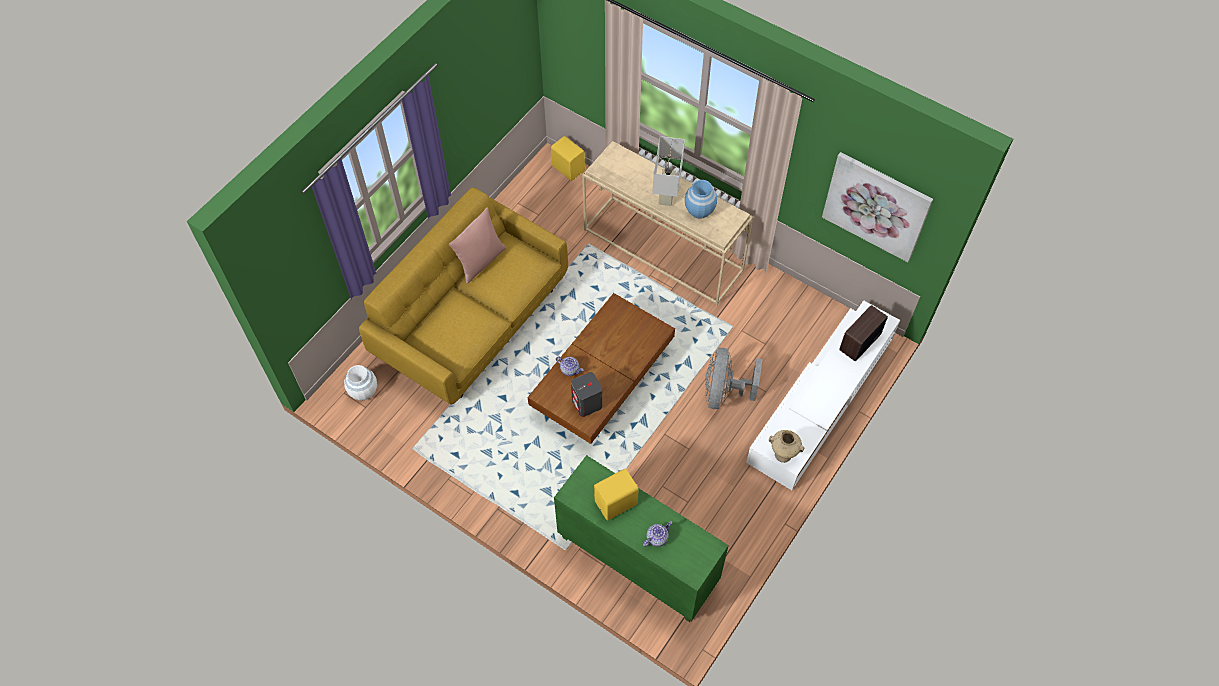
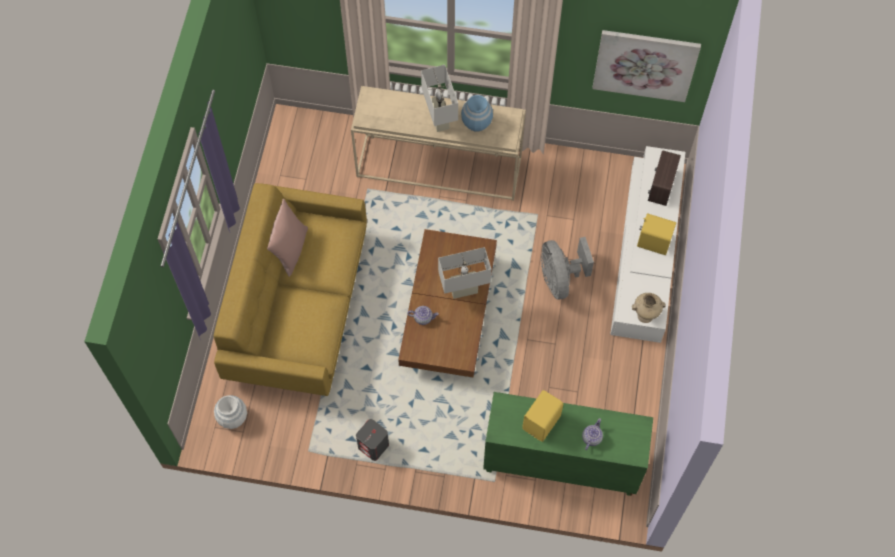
camera: 25 degrees left, 5 degrees up
(568, 168) = (310, 121): yellow speaker -> yellow speaker (653, 241)
(587, 404) = (455, 342): grey speaker -> grey speaker (373, 446)
(620, 360) = (464, 290): none -> white table lamp

